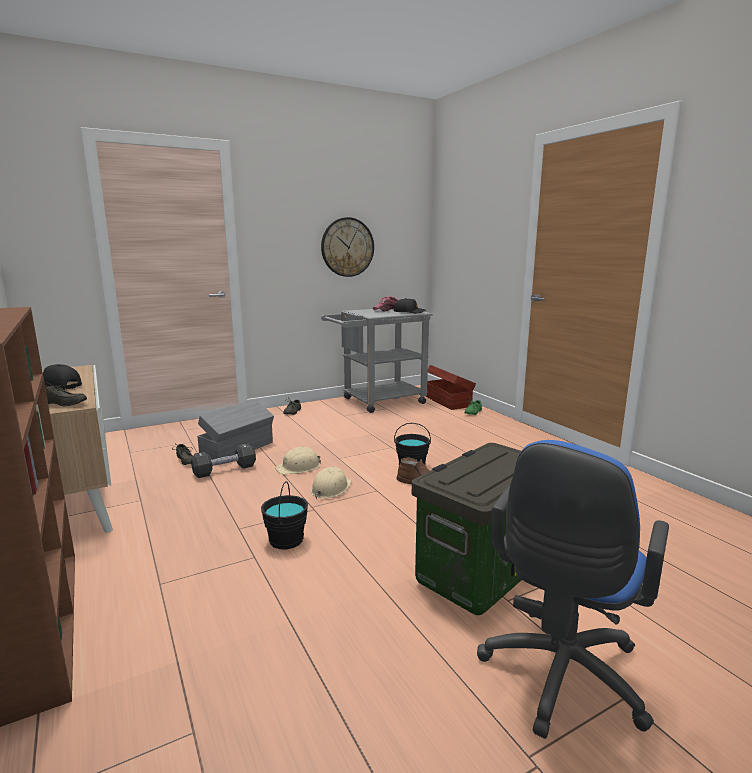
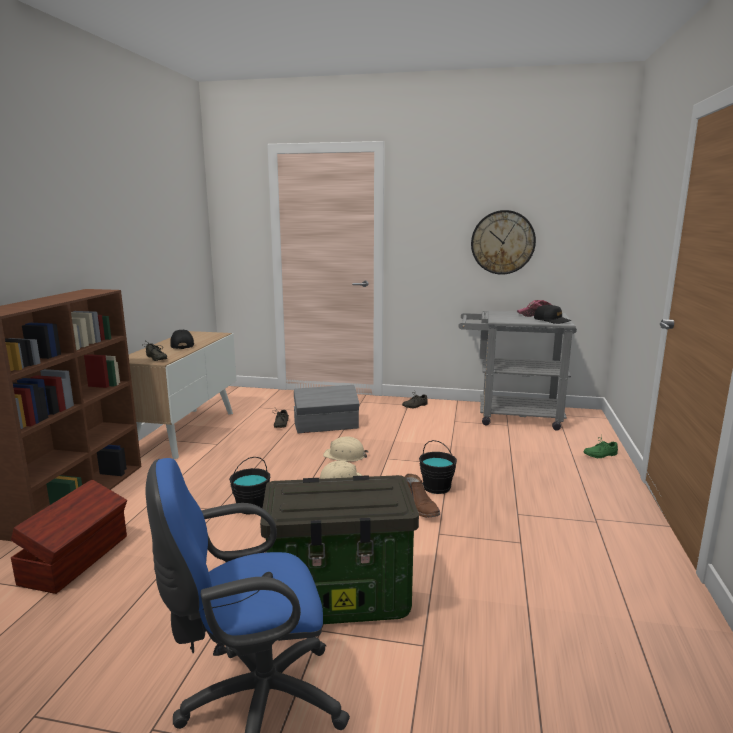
camera: 40 degrees right, 0 degrees up
(224, 470) = (293, 440): black dumbbell -> none
(447, 401) = (591, 434): brown storage box -> brown storage box (77, 559)

